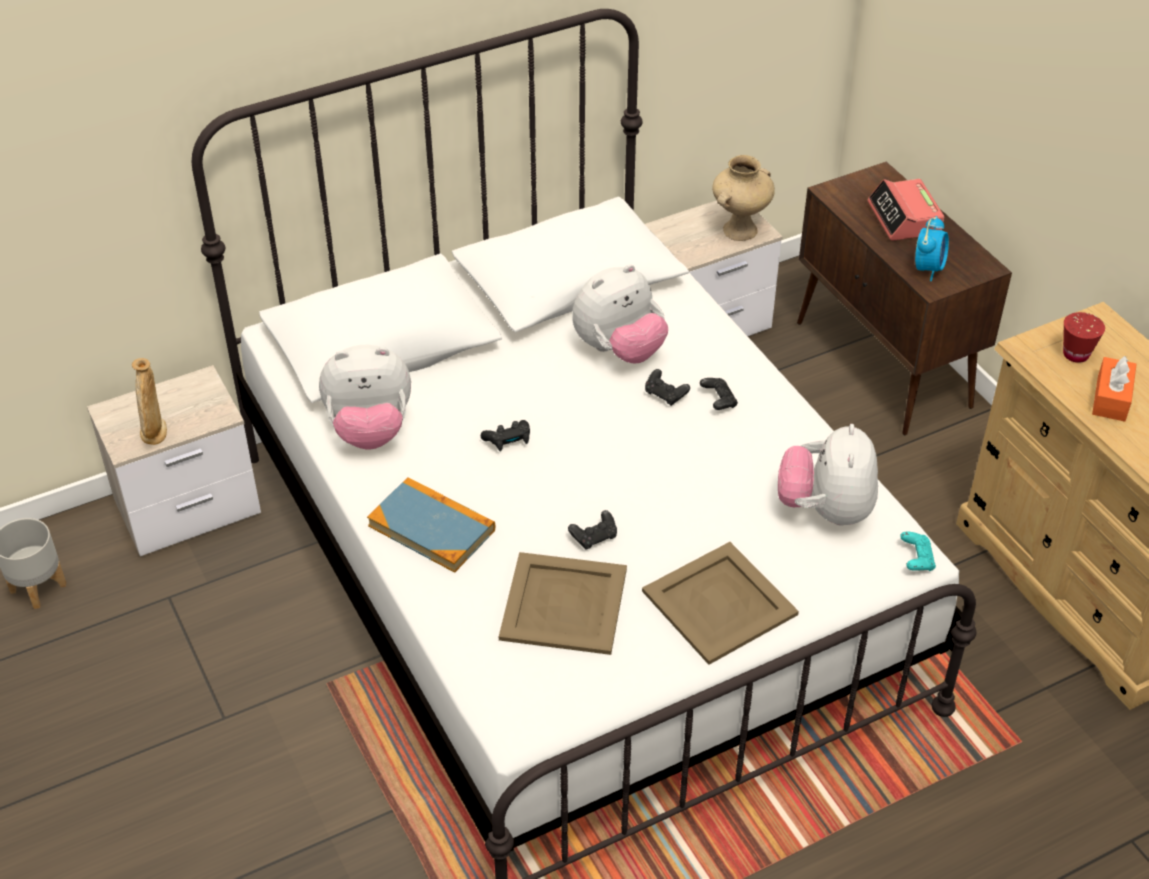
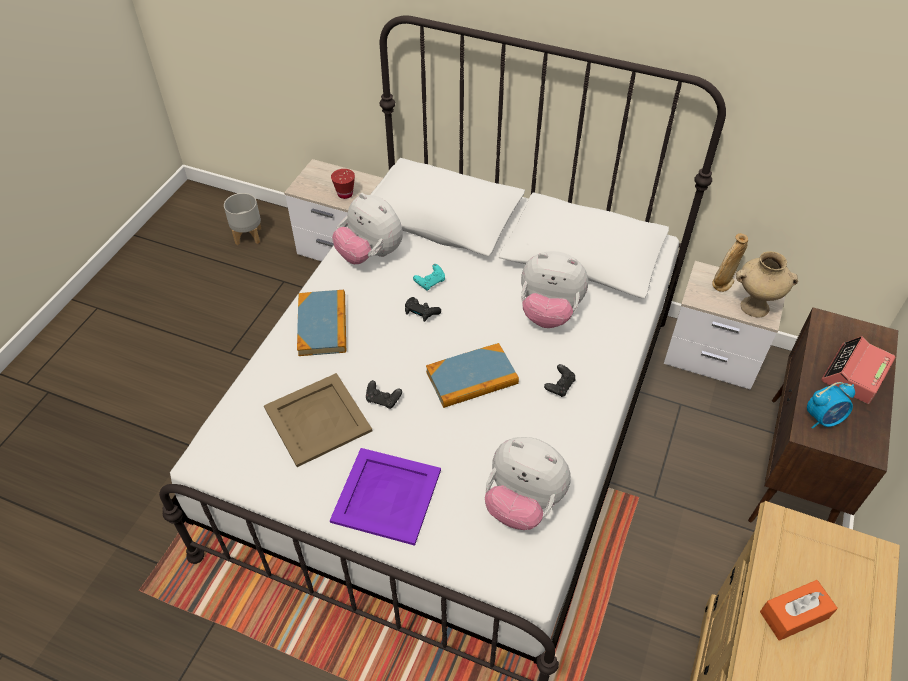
camera: 50 degrees right, 5 degrees up
(154, 432) = (318, 190): beige vase -> beige vase (722, 283)
(640, 455) = (472, 378): none -> book
(665, 395) = (536, 357): black game controller -> none
(719, 602) = (387, 495): beige tray -> purple tray
(825, 510) = (523, 503): plush toy -> plush toy turned 120 degrees counterclockwise
(916, 559) = (530, 586): turquoise game controller -> turquoise game controller (430, 282)
(1076, 354) = (814, 560): red cup -> red cup (345, 194)

